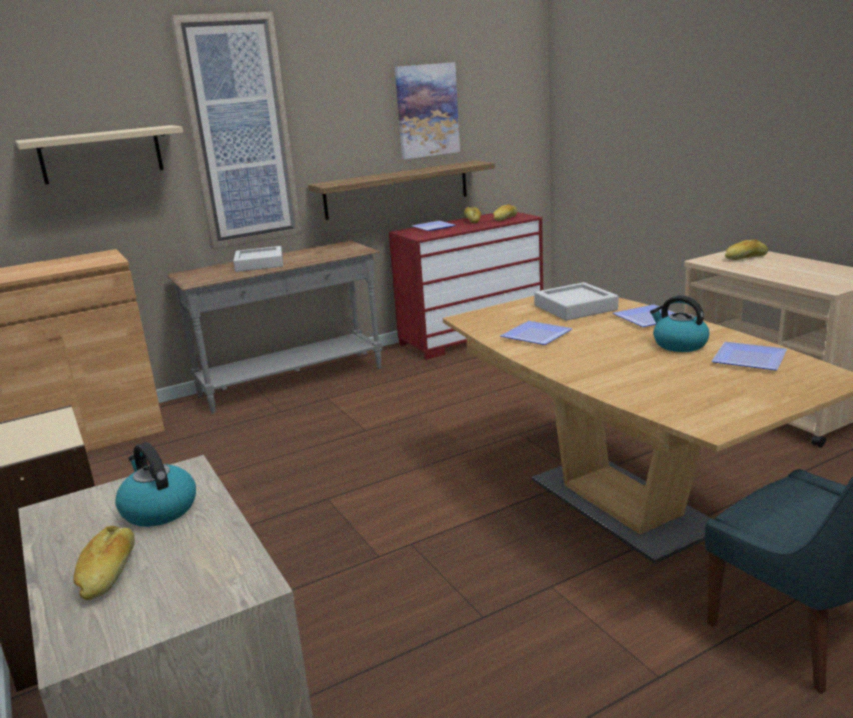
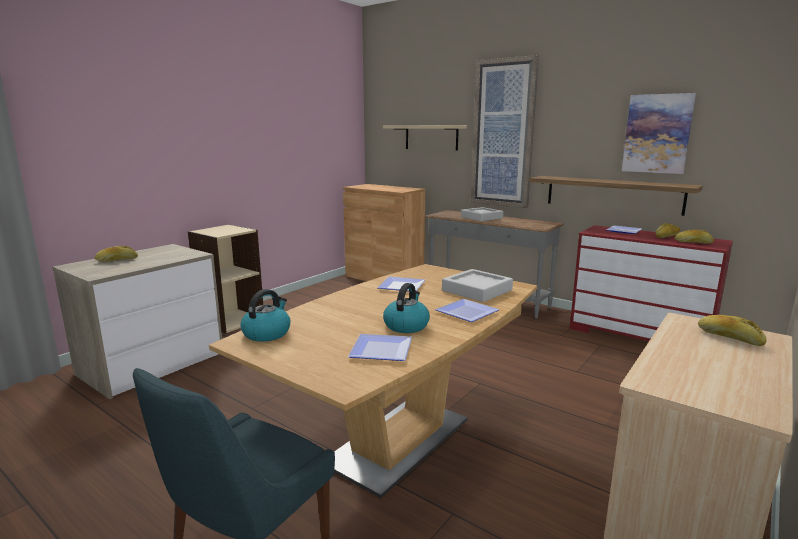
camera: 65 degrees right, 5 degrees down
(158, 509) = (163, 257): kettle -> kettle (267, 333)

